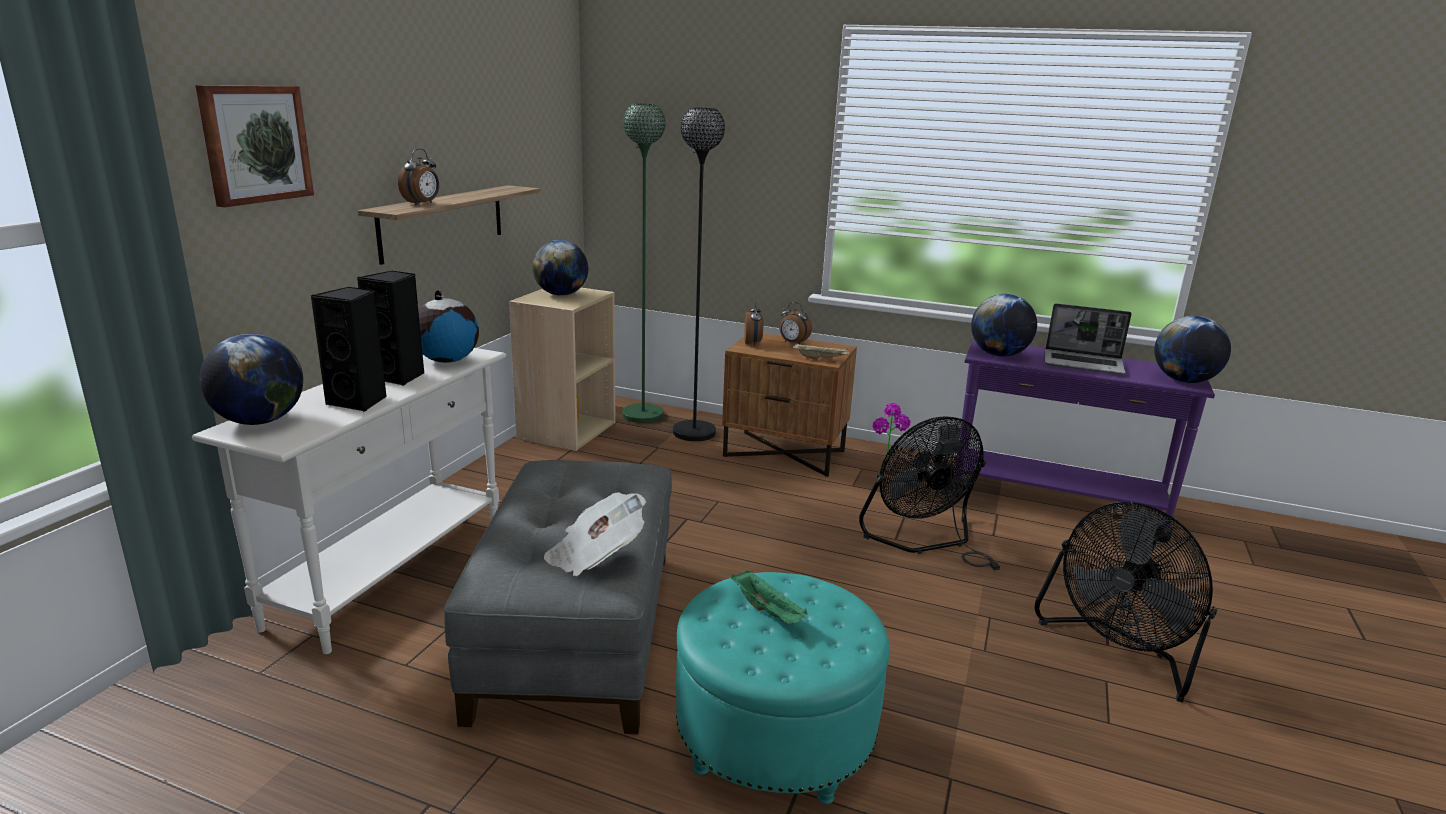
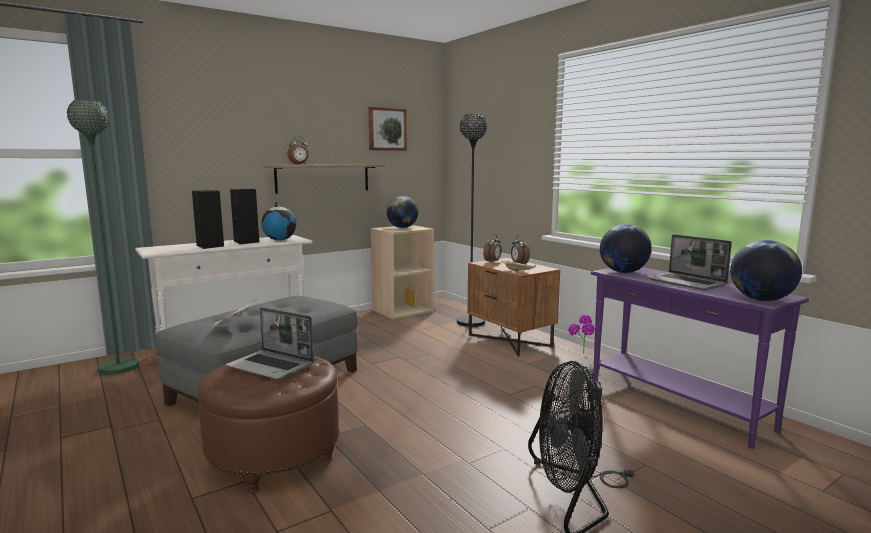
camera: 35 degrees right, 10 degrees down
(255, 144) = (203, 128): picture -> picture (387, 129)
(259, 421) = (163, 247): globe -> none
(643, 415) = (454, 310): green floor lamp -> green floor lamp (118, 367)
(768, 611) = (272, 366): green tray -> laptop
(774, 739) = (274, 456): turquoise ottoman -> brown ottoman
(933, 540) = (535, 401): black fan -> none

